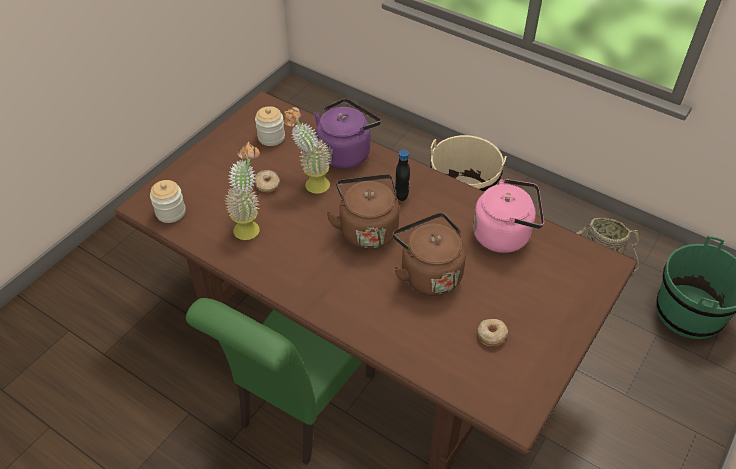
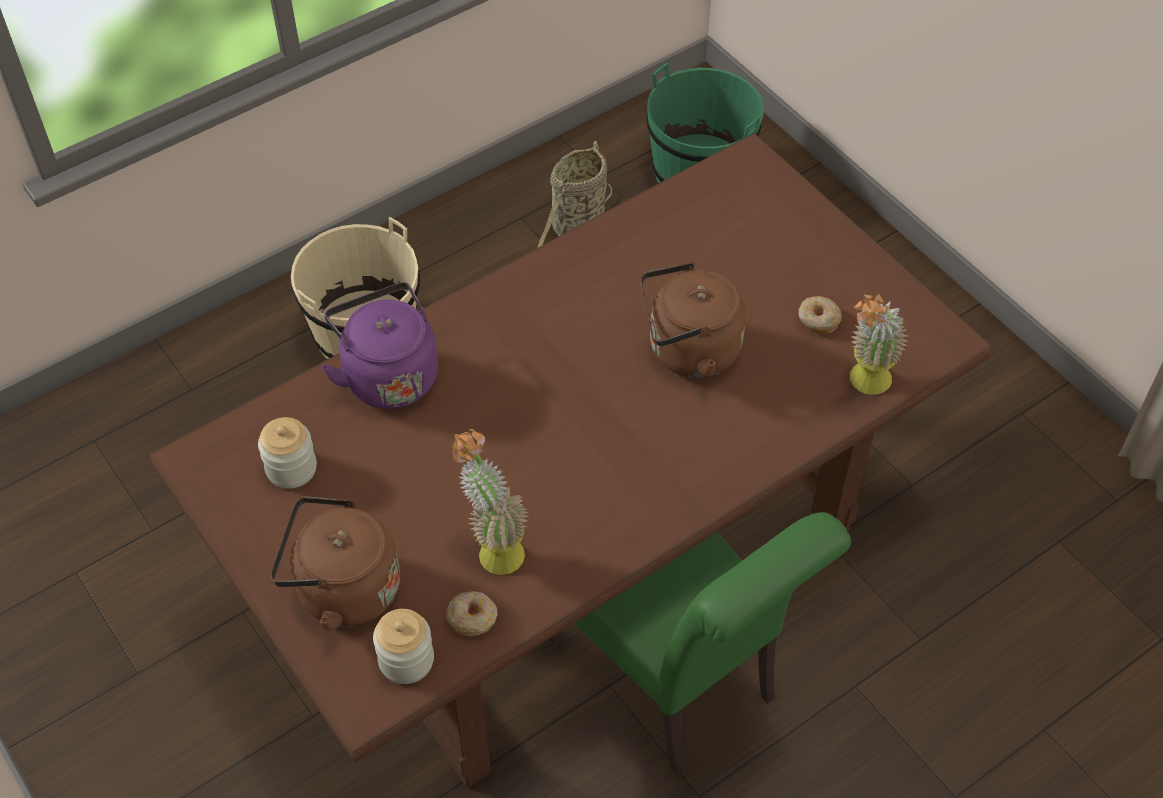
camera: 70 degrees left, 5 degrees up
(267, 184) = (409, 501): donut -> donut (472, 617)
(311, 183) = (437, 441): potted plant -> potted plant (864, 385)
(367, 229) = (571, 396): brown kettle -> brown kettle (342, 590)
(401, 195) = (520, 332): black bottle -> none
(505, 235) = (654, 243): pink kettle -> none

